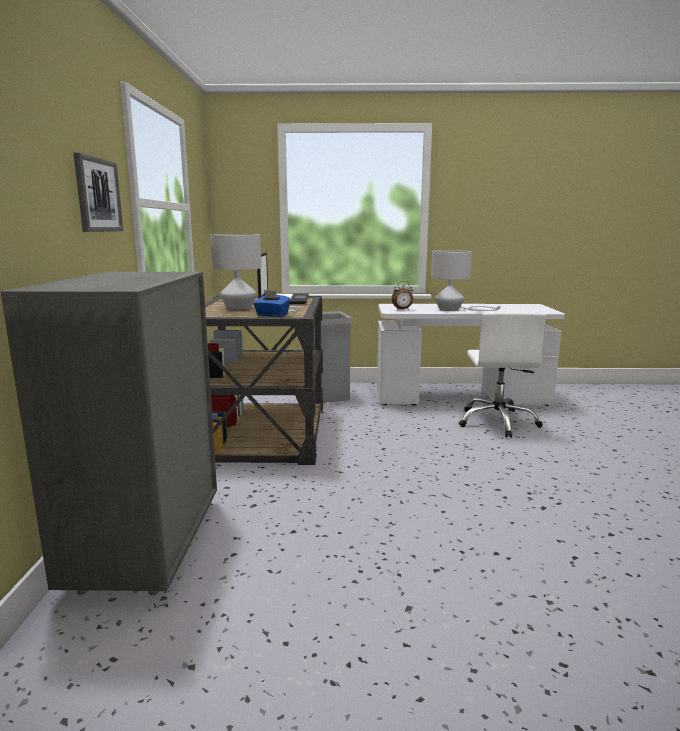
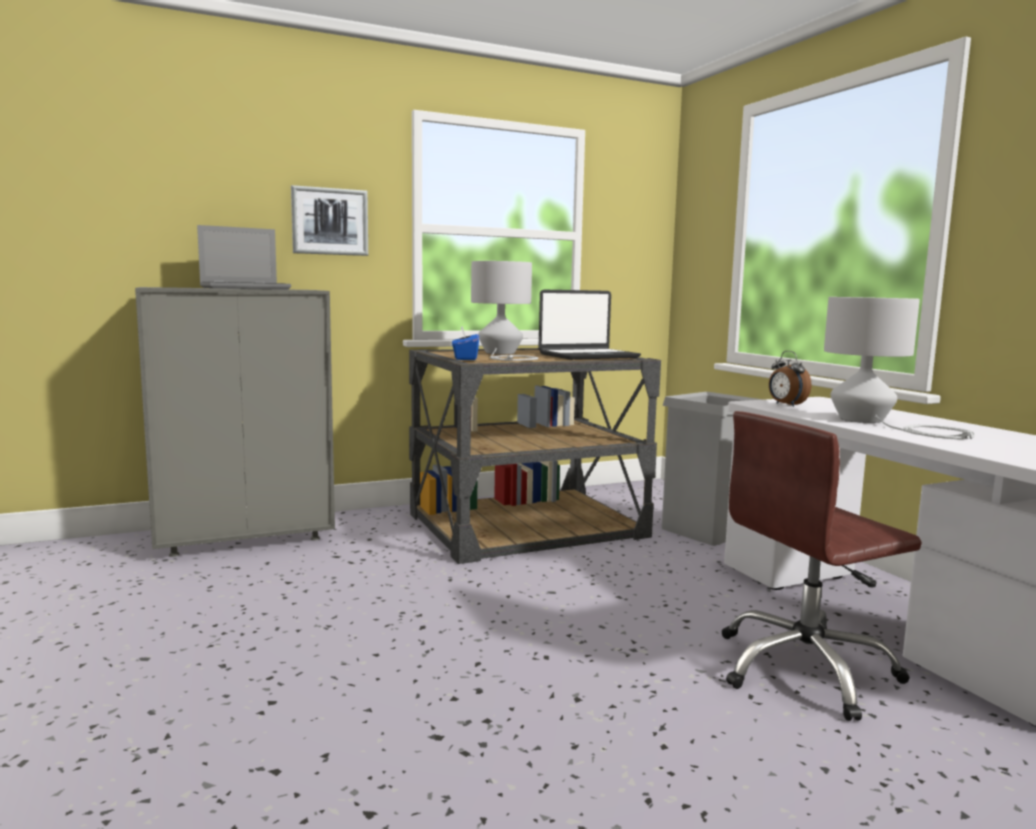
camera: 65 degrees right, 5 degrees down
(128, 277) = (246, 288): none -> laptop
(498, 422) = (805, 670): white office chair -> brown office chair

